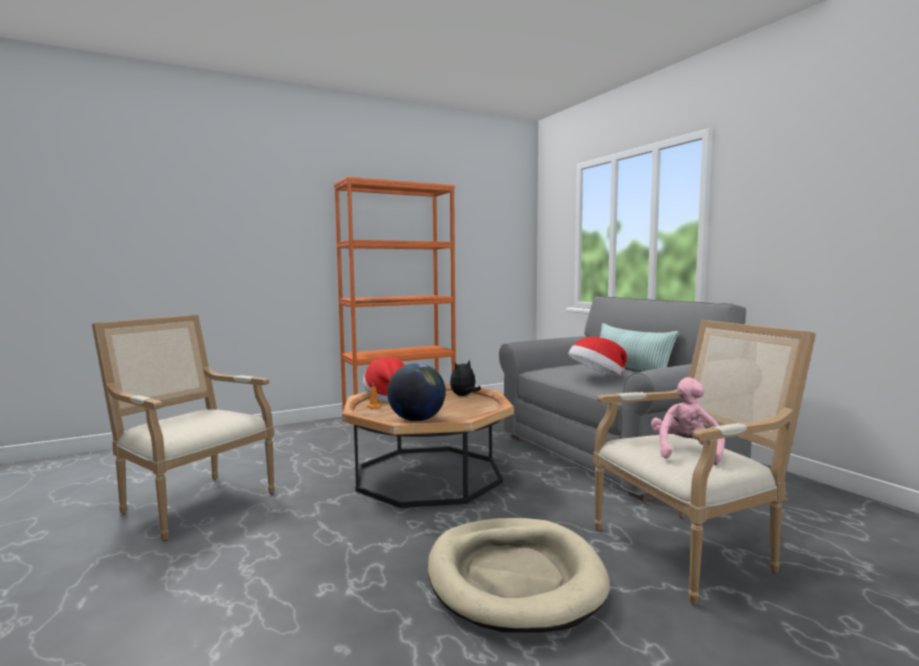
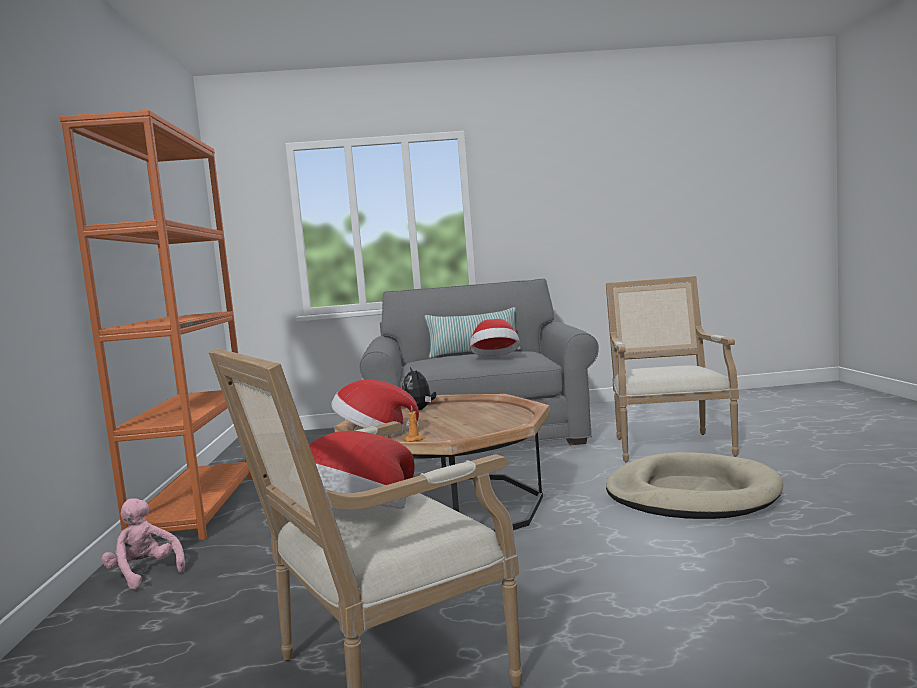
camera: 65 degrees left, 0 degrees up
(197, 416) = (357, 516): none -> hat
(417, 420) = (497, 425): globe -> none
(685, 452) = (670, 371): pink plush toy -> pink plush toy (144, 573)

